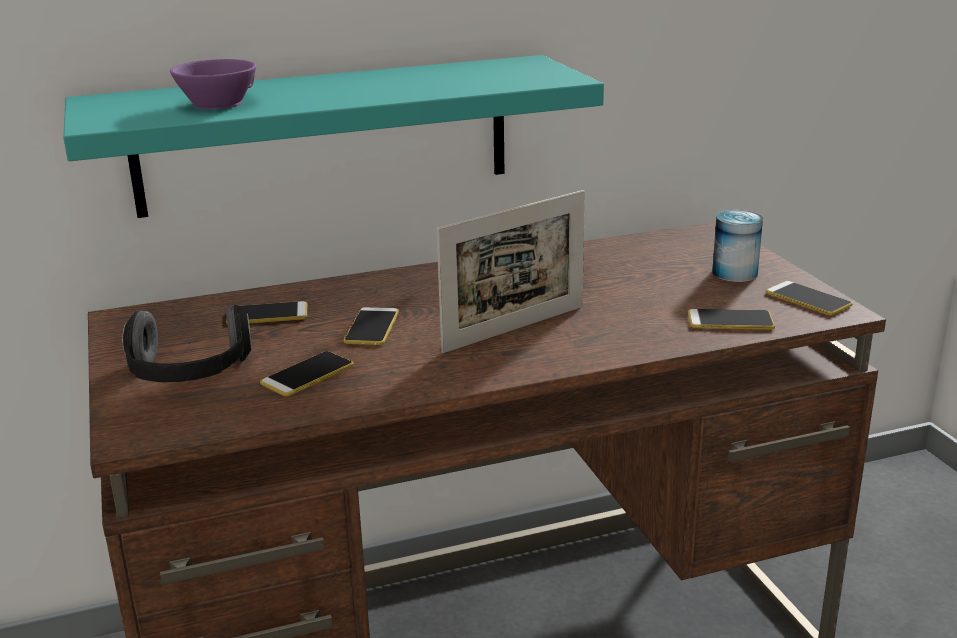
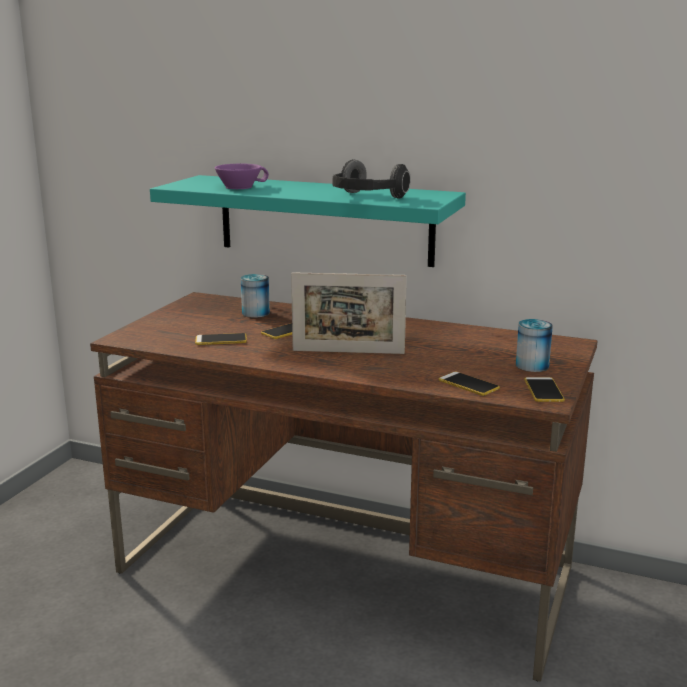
camera: 40 degrees right, 5 degrees down
(189, 375) = (179, 325): headphones -> headphones (366, 198)
(267, 314) = (255, 313): phone -> can

